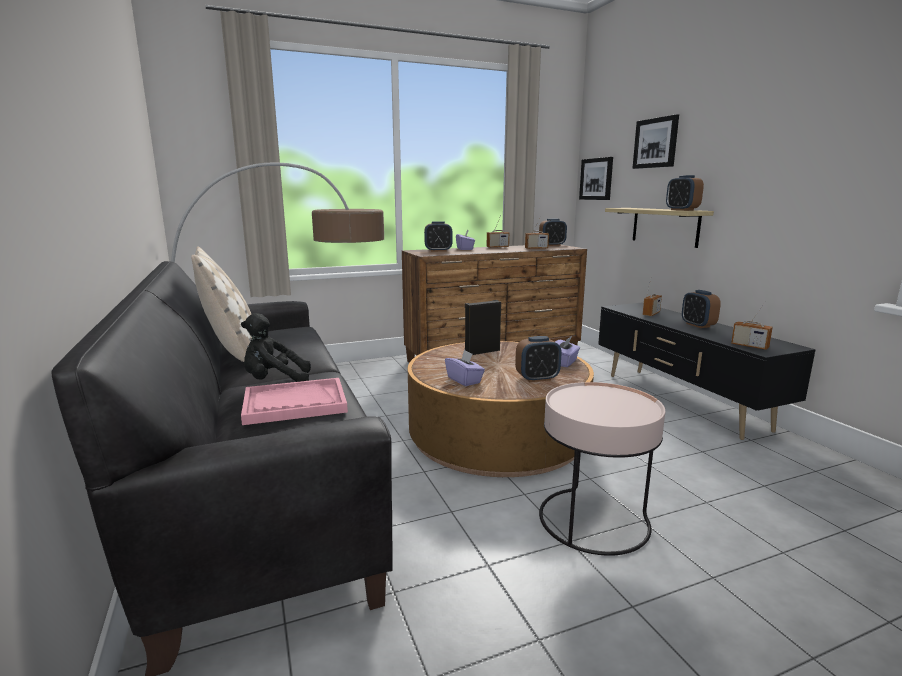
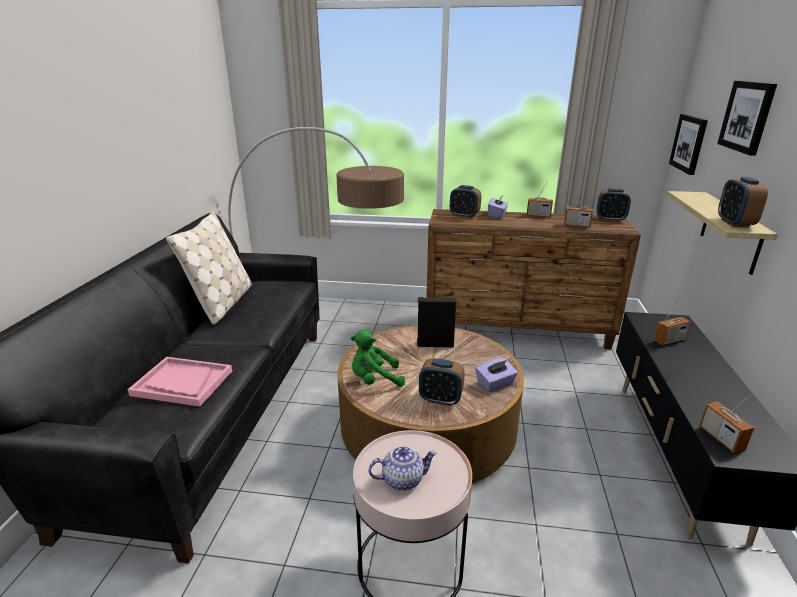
camera: 30 degrees right, 10 degrees up
(275, 382) = (204, 350): black plush toy -> none
(464, 380) = (374, 380): purple tissue box -> green plush toy
(604, 409) = (403, 479): none -> teapot
(698, 325) = (704, 378): alarm clock -> none

